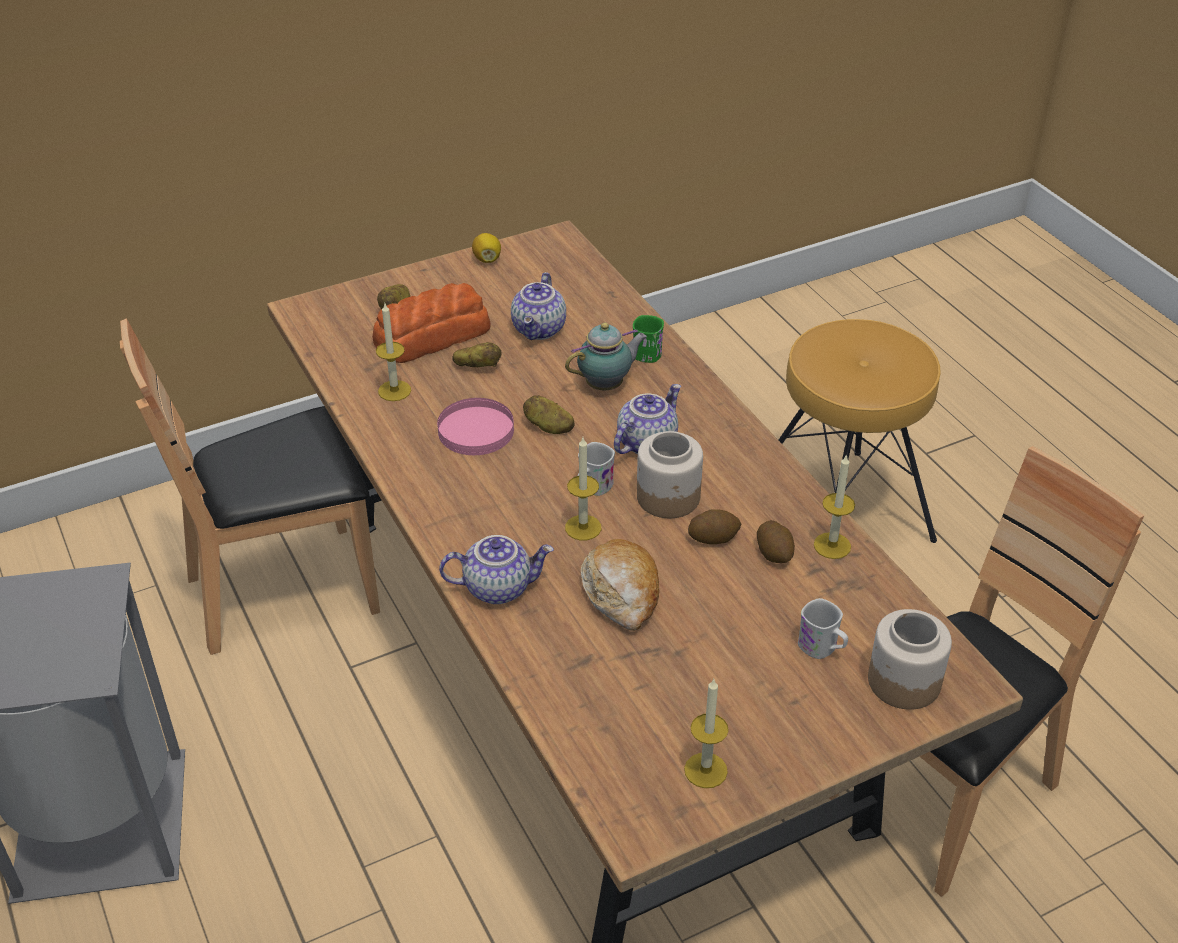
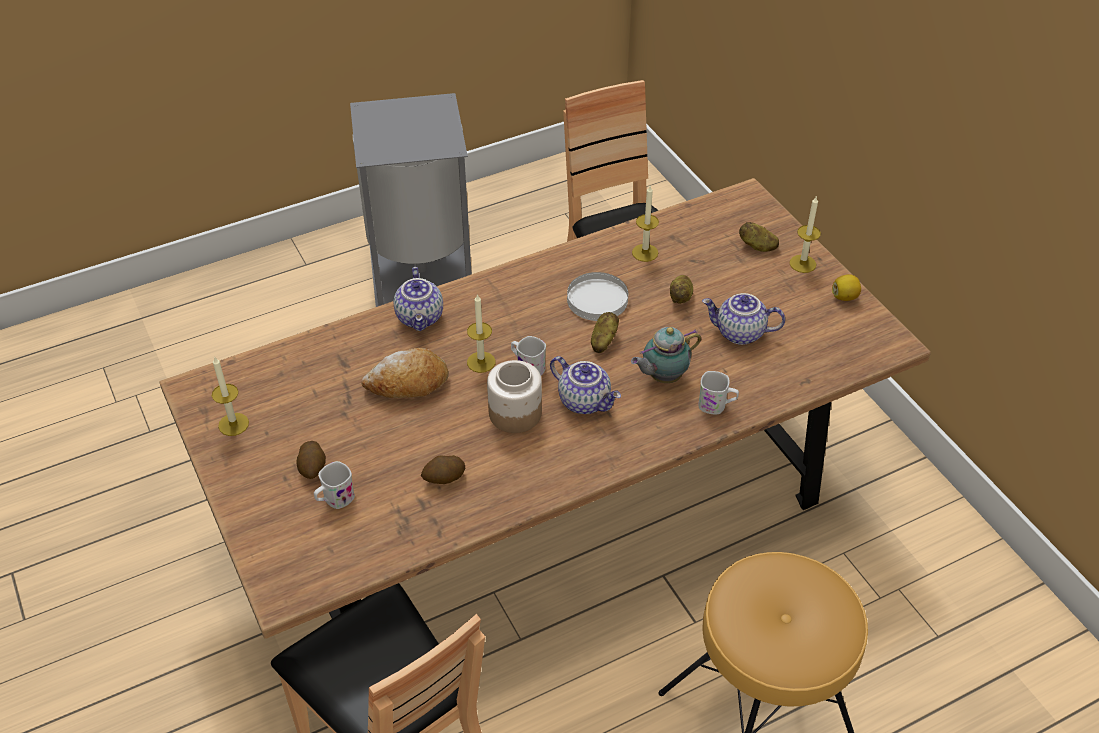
camera: 90 degrees right, 5 degrees up
(430, 336) = (721, 268): bread -> none
(475, 431) = (597, 299): pink plate -> white plate
(607, 385) = (662, 377): teapot -> teapot turned 90 degrees clockwise
(648, 351) = (717, 406): green mug -> white mug
(713, 537) = (465, 440): potato -> potato (312, 468)
(832, 545) = (450, 518): candle -> candle (802, 263)
(903, 681) = (293, 548): jar -> none

